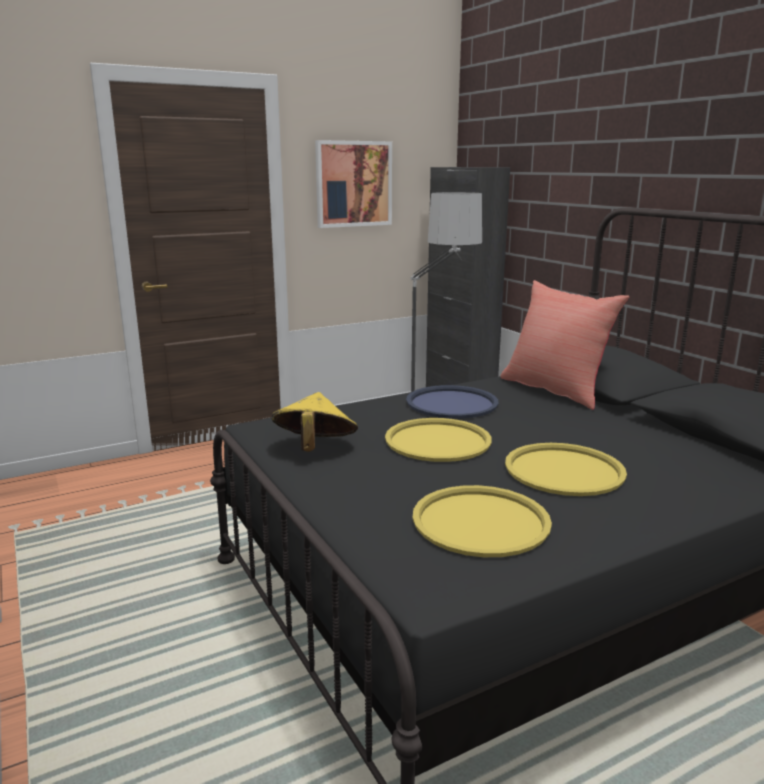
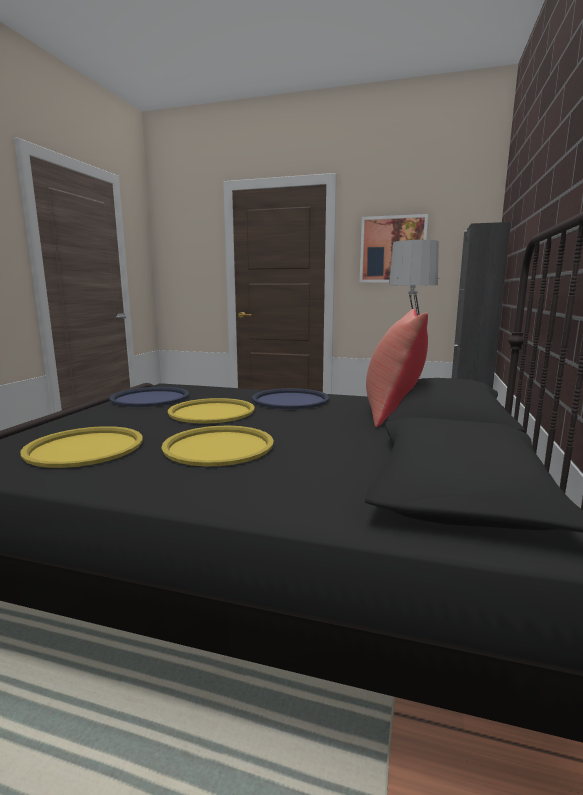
camera: 45 degrees right, 5 degrees down
(314, 448) = (150, 398): yellow hat -> blue tray

